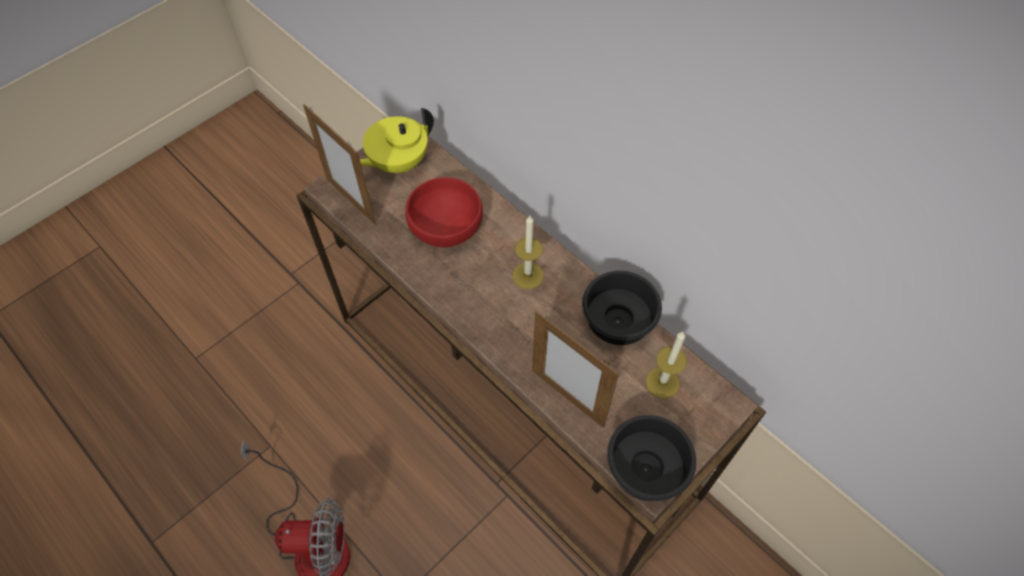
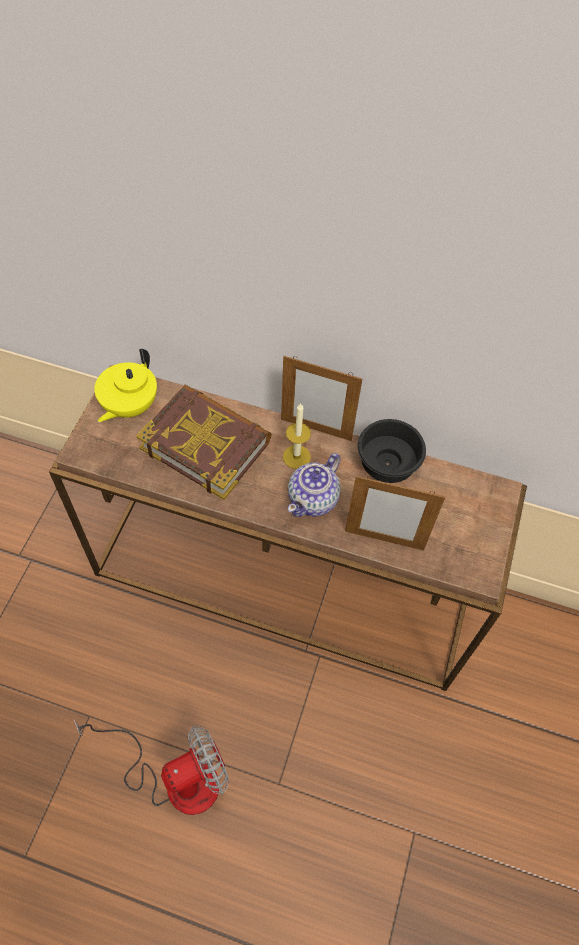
camera: 30 degrees left, 0 degrees up
(351, 201) = (107, 456): picture frame -> picture frame (316, 429)
(447, 227) = (206, 444): red bowl -> book
(520, 324) = (314, 499): none -> teapot
(648, 470) = (474, 566): black bowl -> none
(662, 383) = (446, 496): candle -> none

